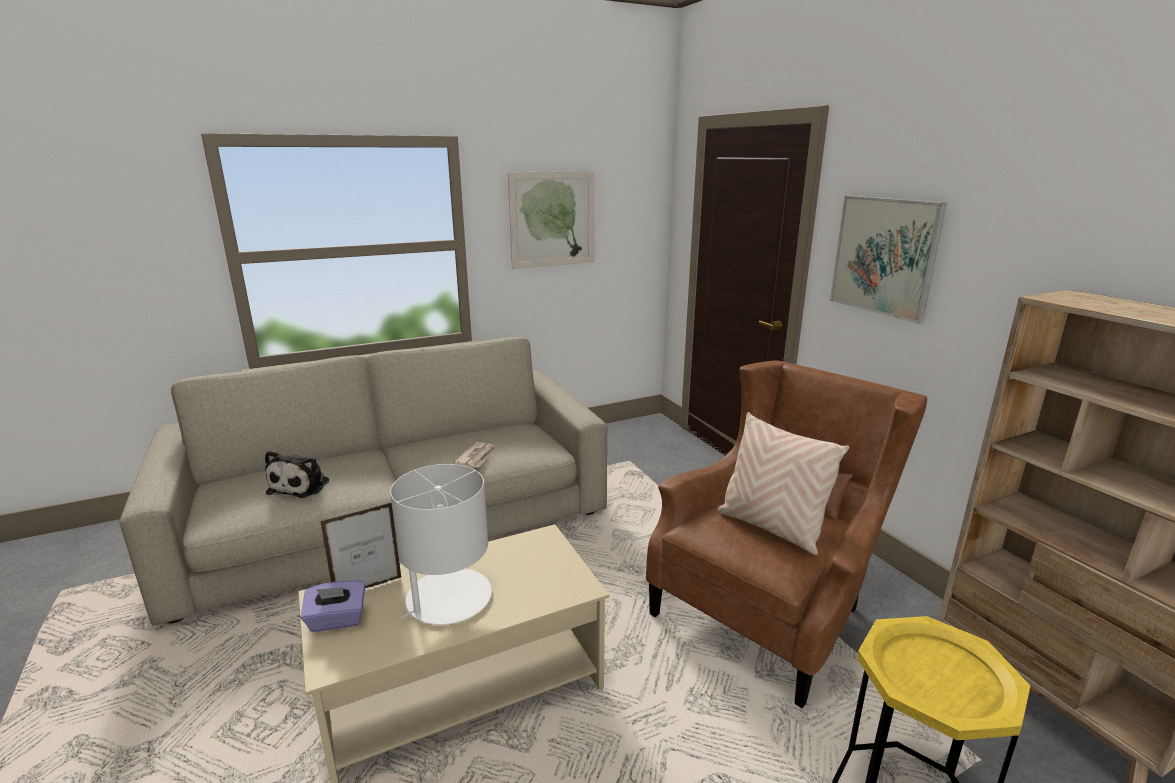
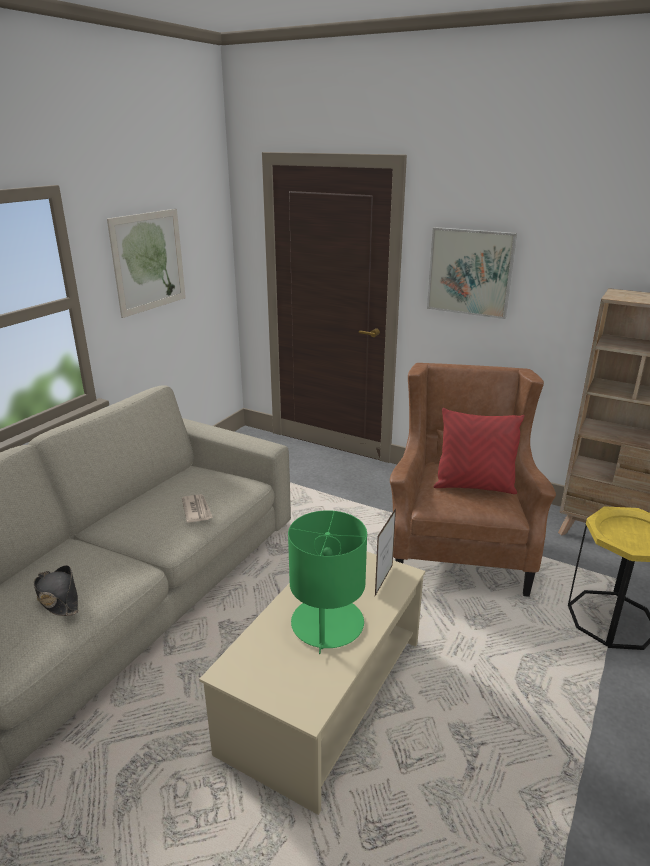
camera: 35 degrees left, 5 degrees up
(301, 485) = (58, 598): plush toy -> black hat
(337, 620) = (266, 681): purple tissue box -> none
(368, 588) = (256, 647): picture frame -> picture frame (383, 580)
(448, 598) = (327, 624): white table lamp -> green table lamp
(771, 528) = (474, 486): beige pillow -> red pillow

